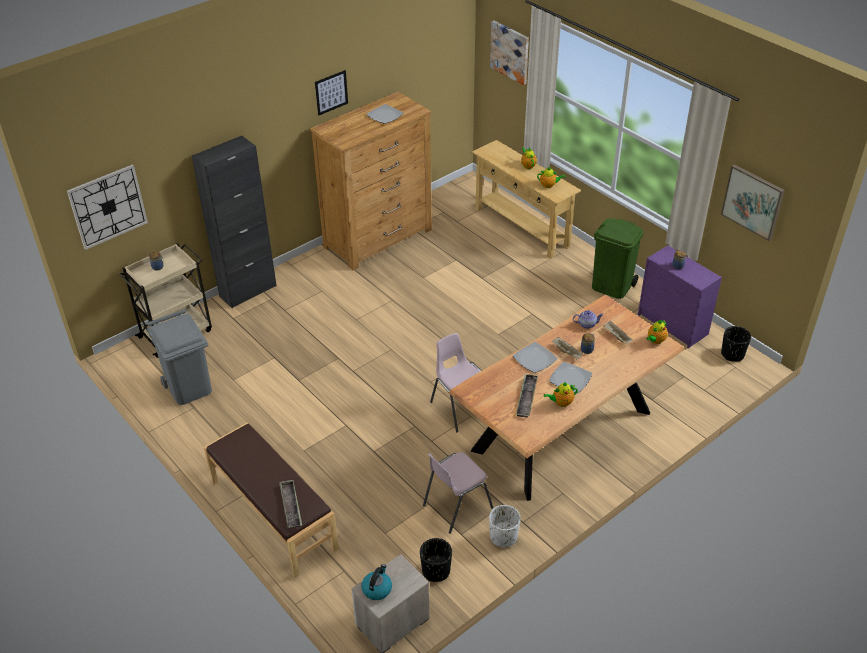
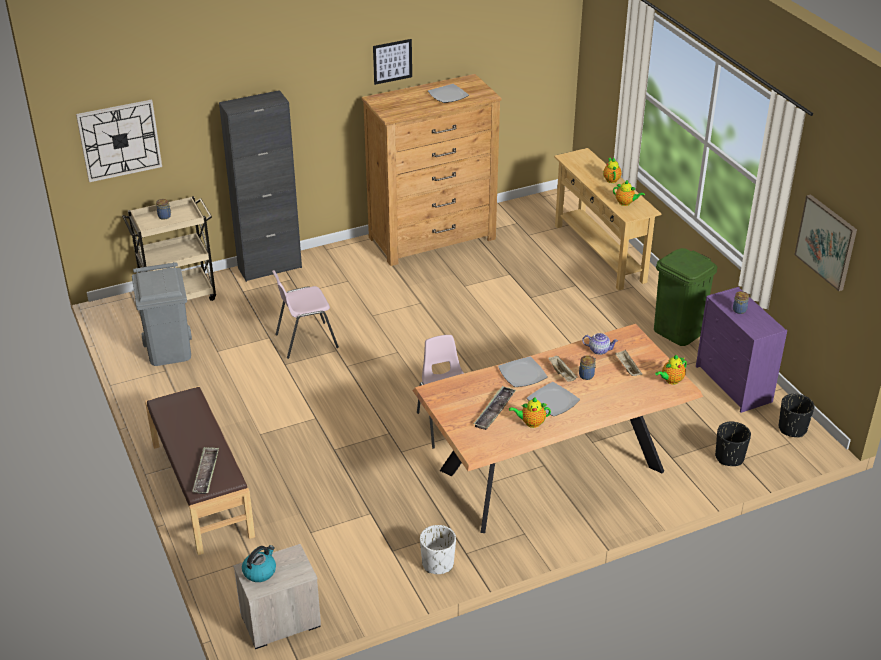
camera: 15 degrees right, 5 degrees down
(436, 570) = (349, 581): black planter -> black planter (729, 457)
(456, 506) = (399, 522): pink chair -> pink chair (305, 340)
(510, 52) = (610, 47): picture -> none

